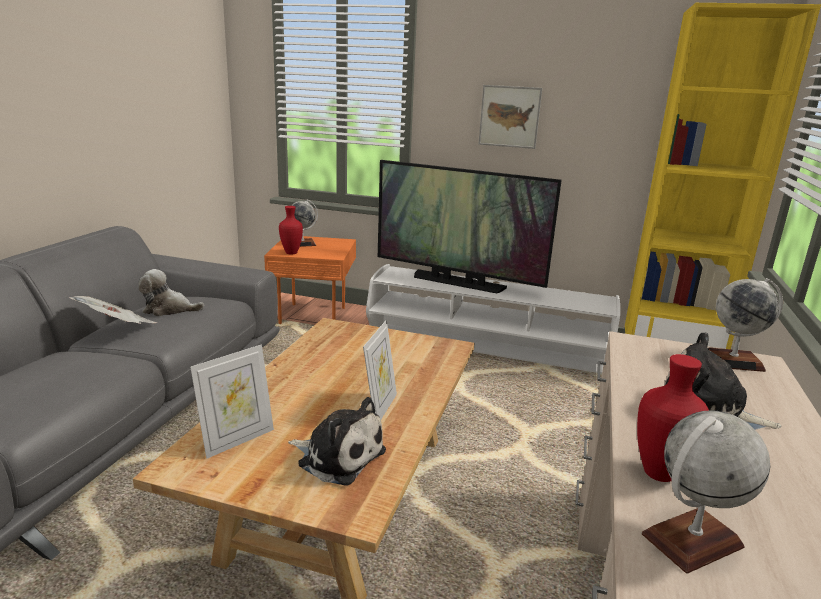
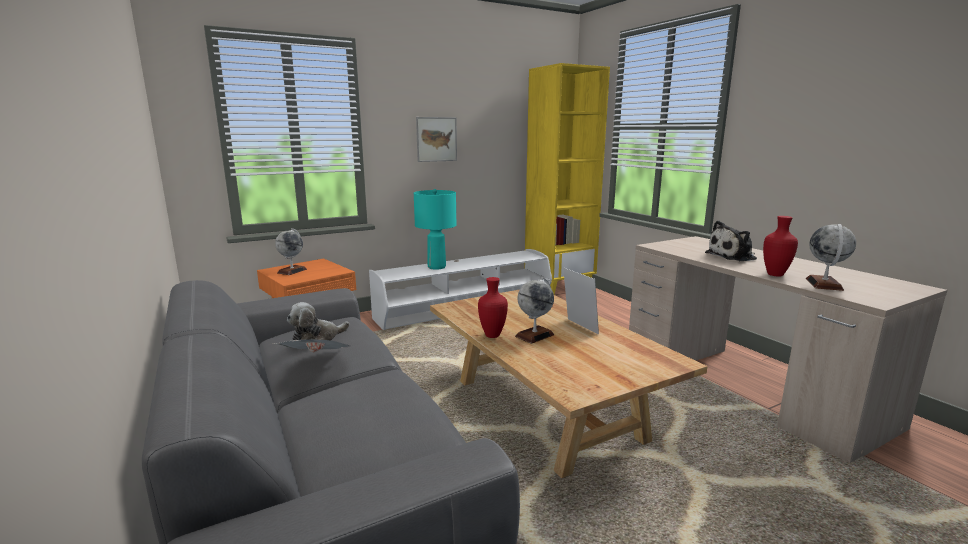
camera: 45 degrees left, 5 degrees down
(237, 440) = (564, 370): picture frame -> none
(291, 253) = (302, 278): red vase -> red vase (491, 335)
(338, 456) = (618, 350): plush toy -> none
(457, 282) = (437, 267): television -> turquoise table lamp
(732, 361) = (692, 241): globe -> globe (534, 335)

